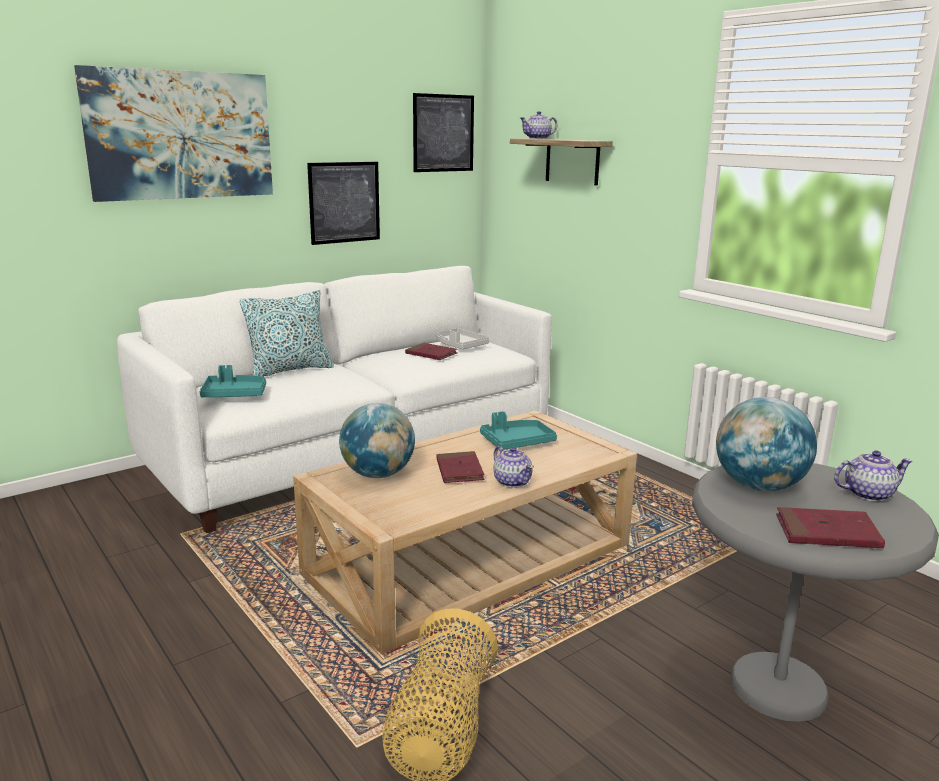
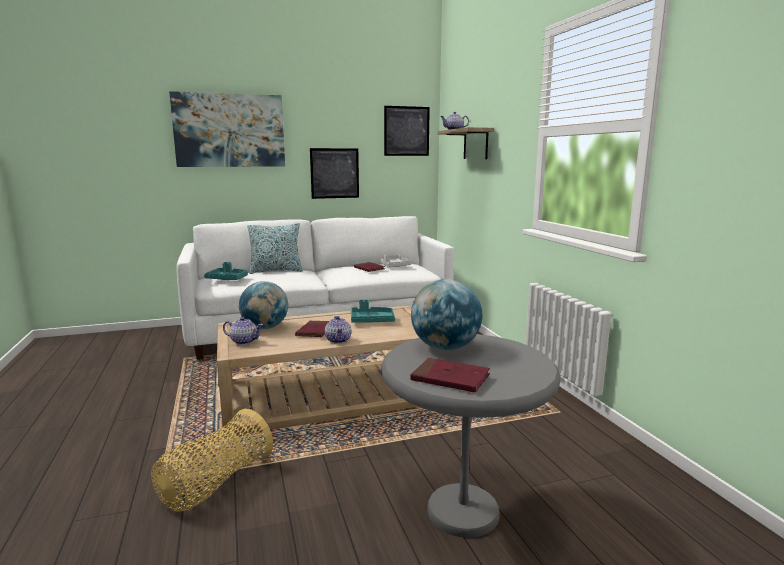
camera: 20 degrees right, 5 degrees down
(867, 494) = (524, 361): teapot -> teapot (244, 341)

